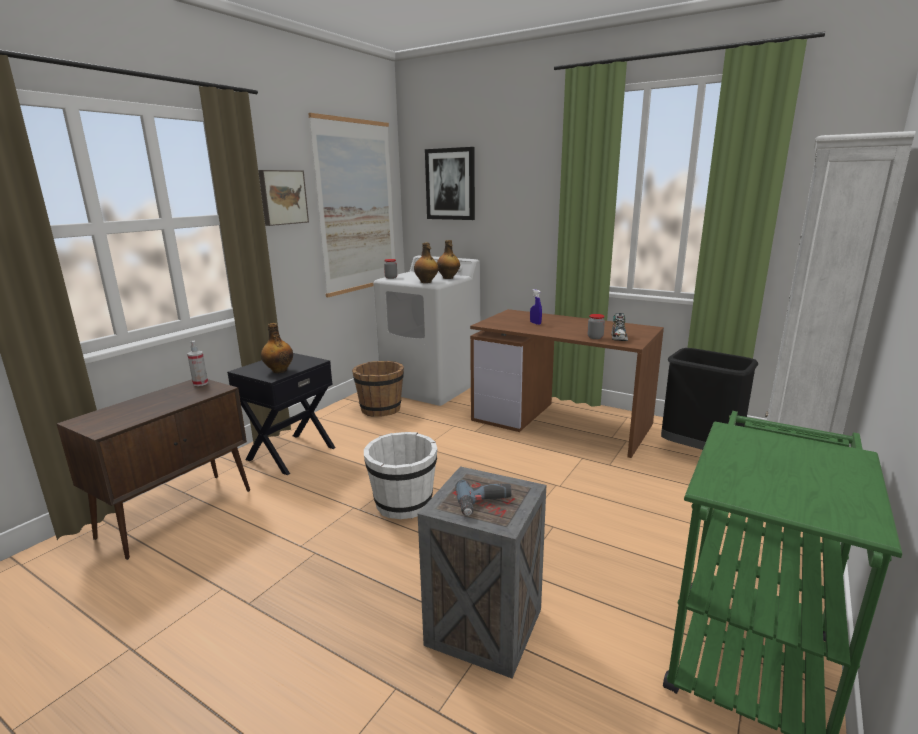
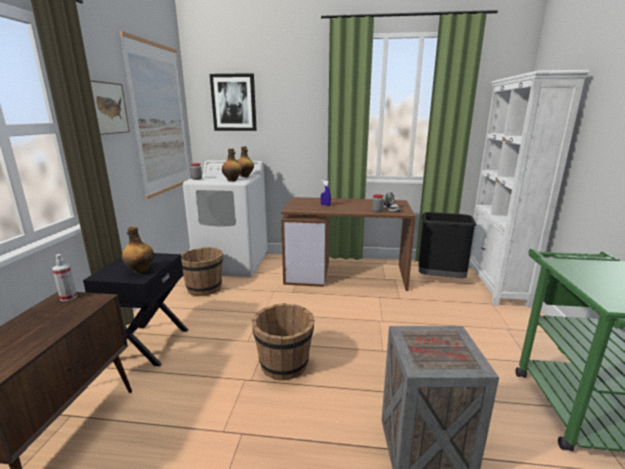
camera: 25 degrees left, 0 degrees up
(403, 504) = (284, 365): white bucket -> brown bucket
(484, 503) = (444, 353): power drill -> none

